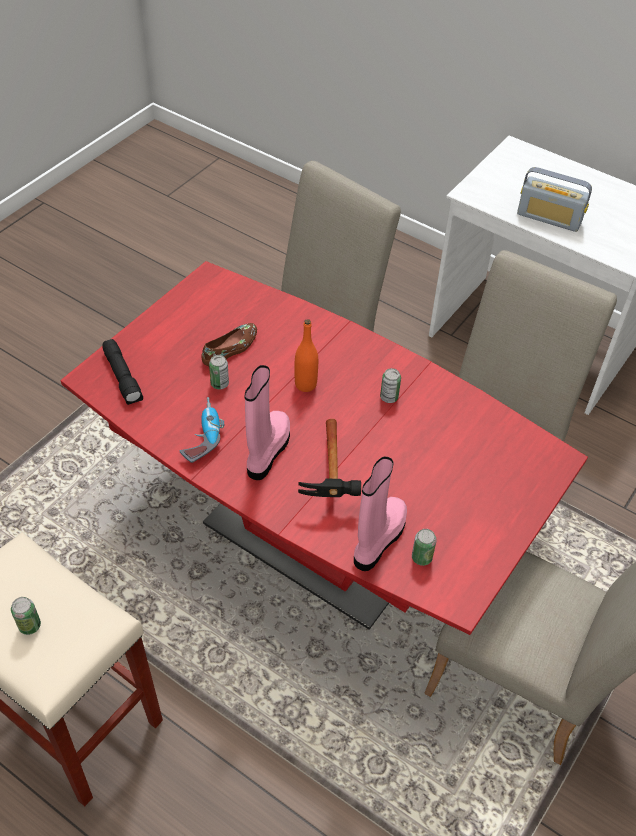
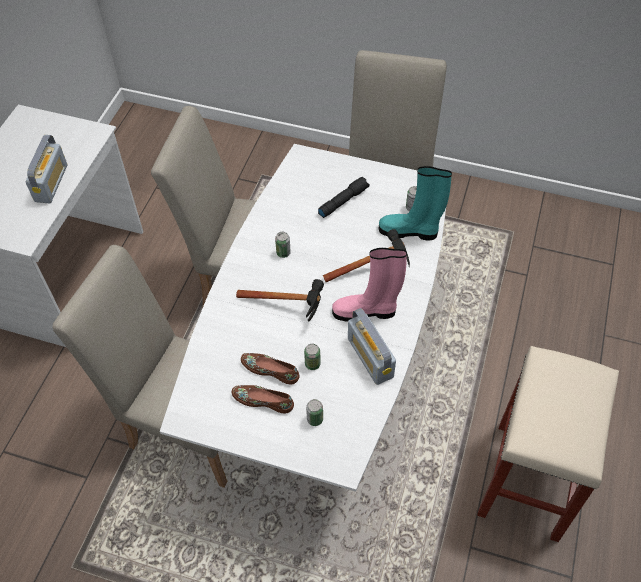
camera: 105 degrees left, 5 degrees up
(30, 625) = (573, 403): can -> can (315, 419)
(123, 377) = (333, 438): black flashlight -> black flashlight (343, 201)
(197, 335) = (263, 400): none -> brown shoe
(202, 435) = (370, 357): power drill -> radio
(305, 384) = (290, 306): orange bottle -> hammer
(312, 541) = (321, 377): red dining table -> white dining table
(378, 539) = (410, 231): pink boot -> turquoise boot

